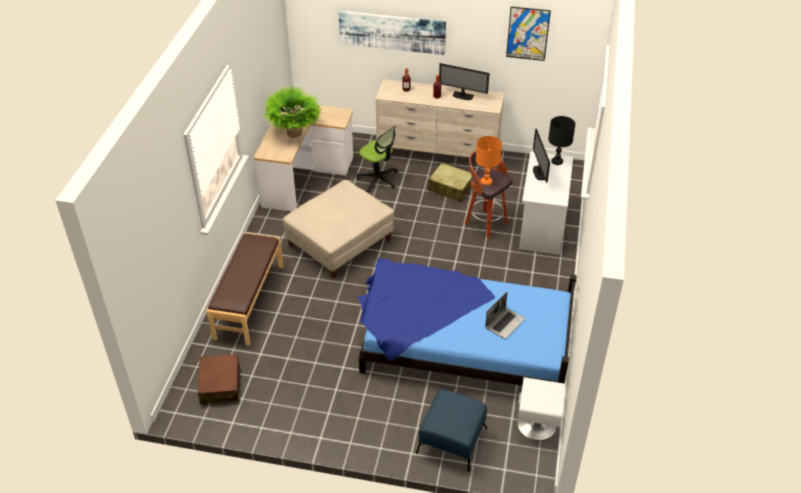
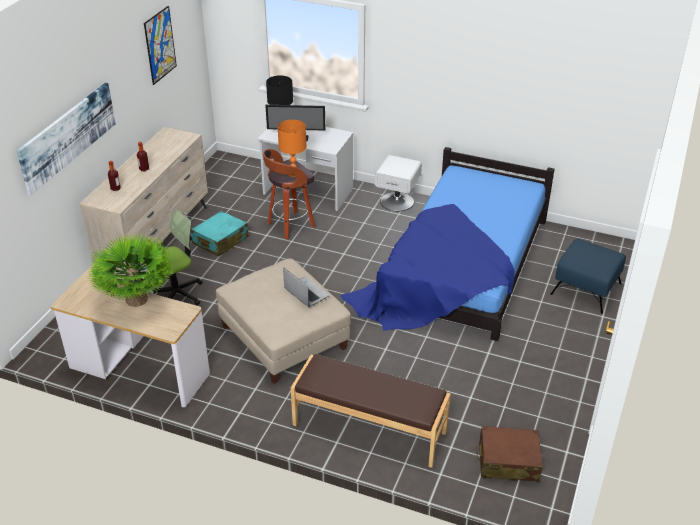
camera: 80 degrees left, 5 degrees down
(450, 188) = (220, 241): beige suitcase -> turquoise suitcase
(462, 96) = (154, 152): monitor -> none
(504, 323) = (488, 204): laptop -> laptop (305, 293)
(537, 424) = (566, 237): white nightstand -> white nightstand (397, 201)

